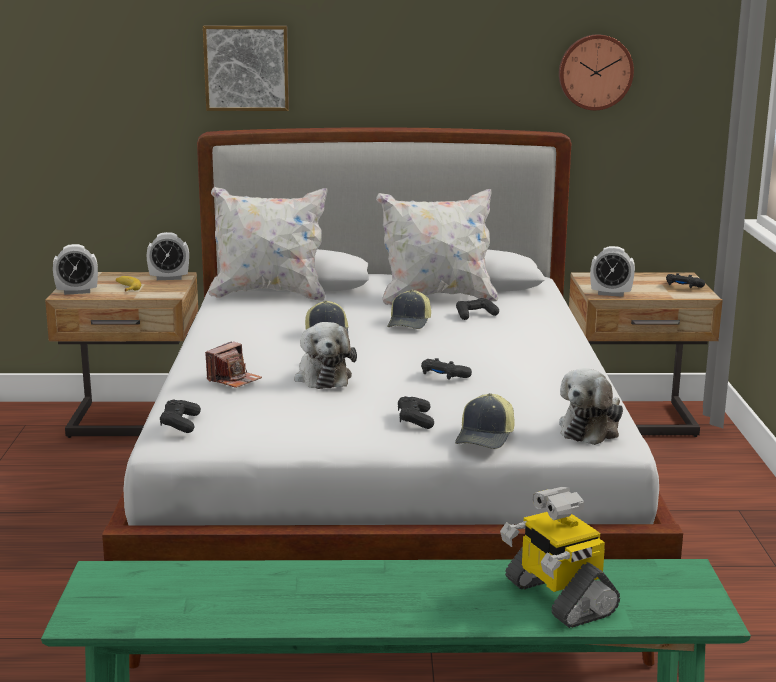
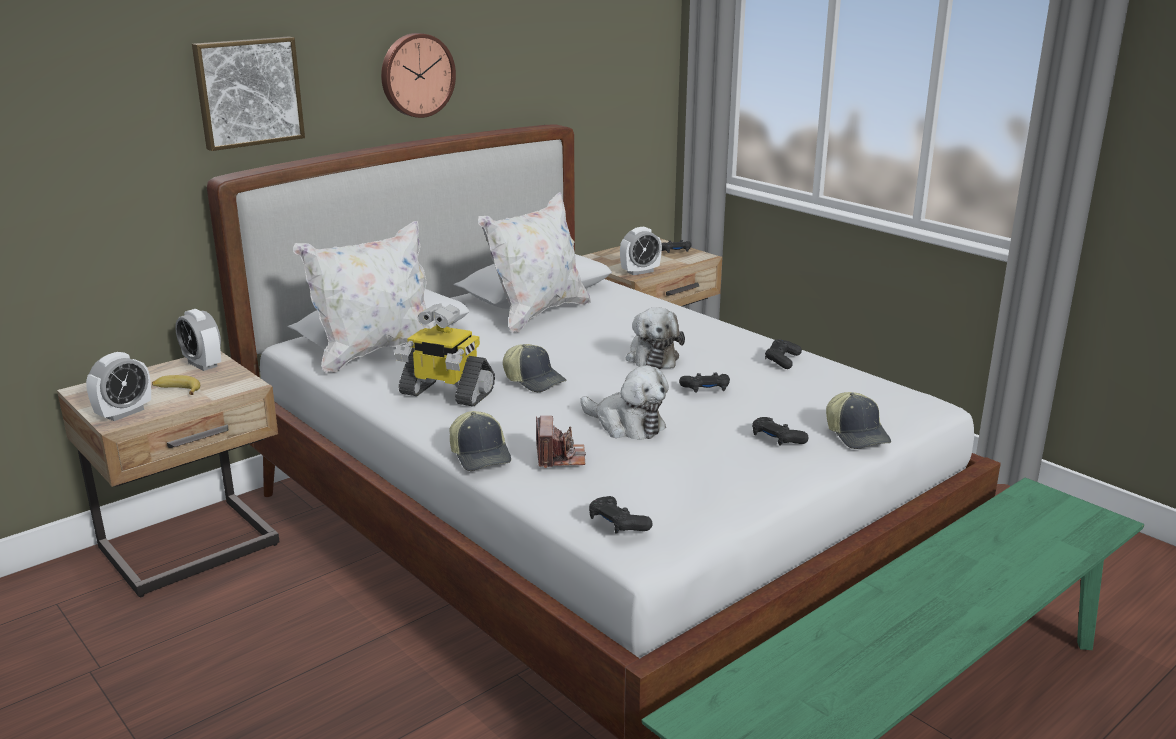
camera: 40 degrees left, 5 degrees up
(169, 278) = (202, 364): alarm clock -> alarm clock turned 90 degrees clockwise
(410, 323) = (571, 346): cap -> cap (481, 455)
(475, 315) = (604, 321): black game controller -> black game controller (782, 360)
(557, 598) = (1014, 552): toy robot -> toy robot (445, 393)
(591, 429) = (895, 399): plush toy -> plush toy (652, 357)
(595, 72) = (573, 60): wall clock -> wall clock (416, 75)

